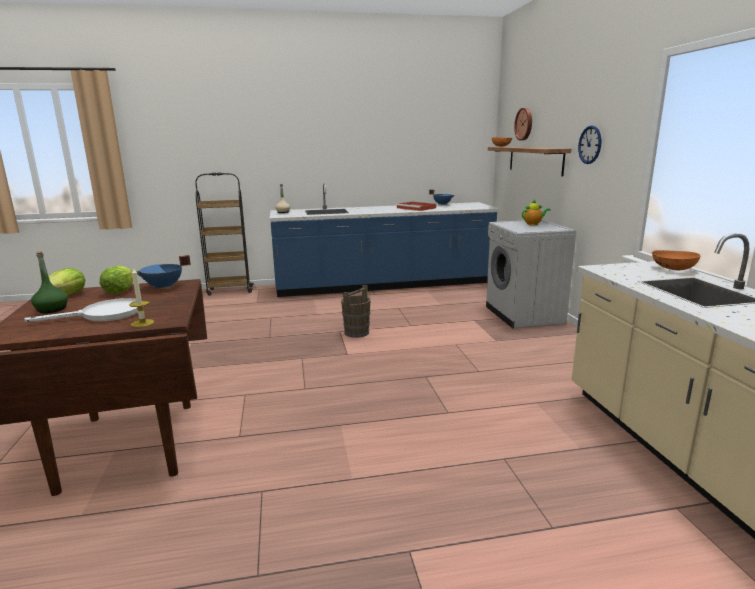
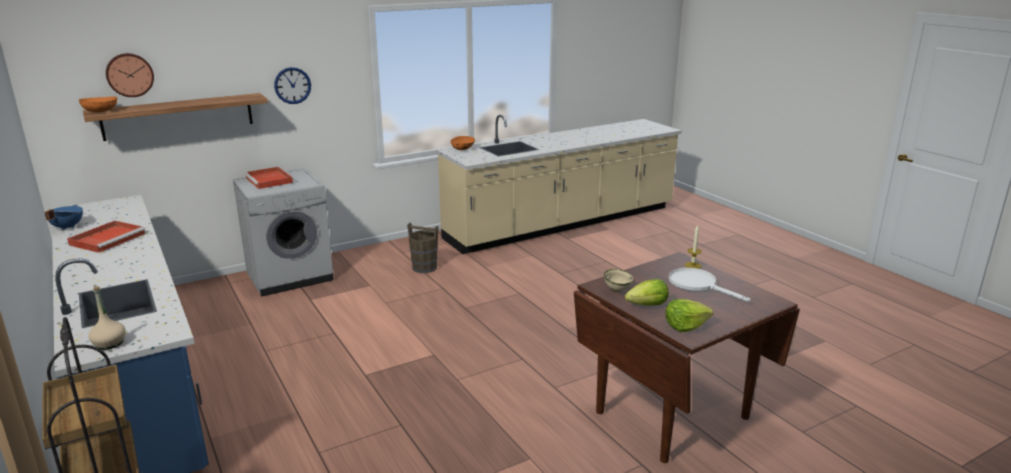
camera: 110 degrees left, 5 degrees up
(52, 309) = (716, 312): green bottle -> none
(164, 287) = (617, 290): blue cooking pot -> beige bowl
(357, 332) = (367, 362): brown bucket -> brown bucket (424, 267)
(533, 224) = (269, 180): teapot -> red tray

